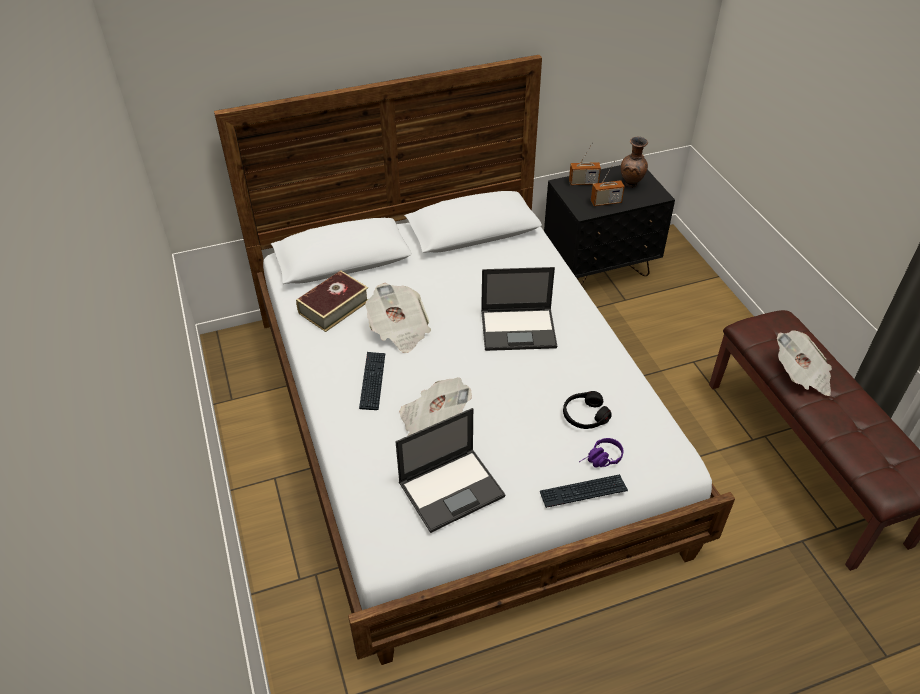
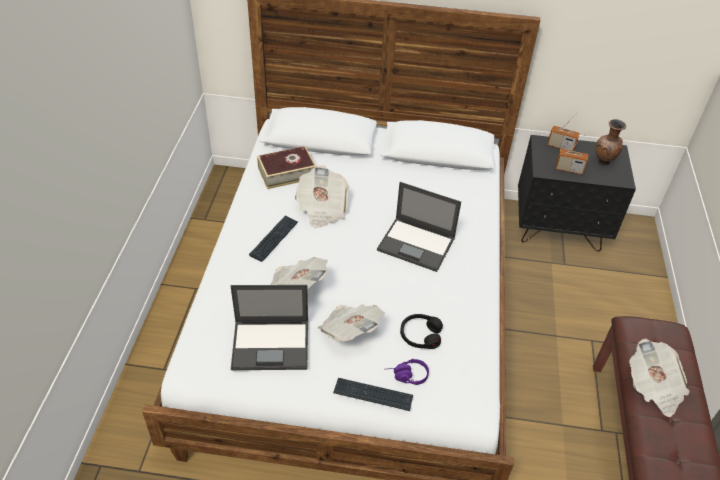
camera: 25 degrees right, 0 degrees up
(517, 440) = (350, 331): none -> newspaper

